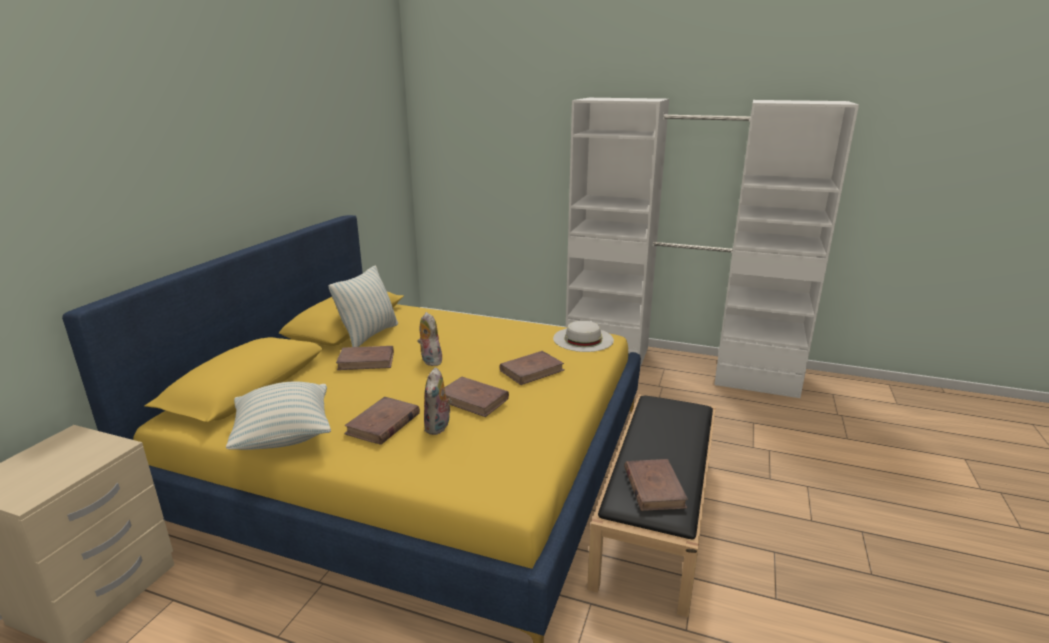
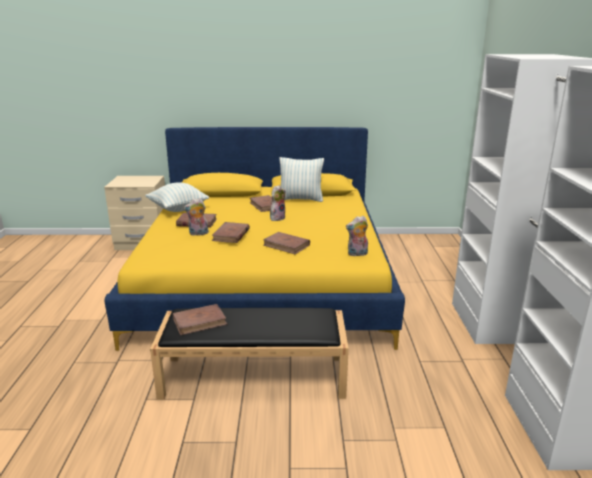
camera: 70 degrees right, 0 degrees up
(583, 339) = (357, 254): white hat -> plush toy

